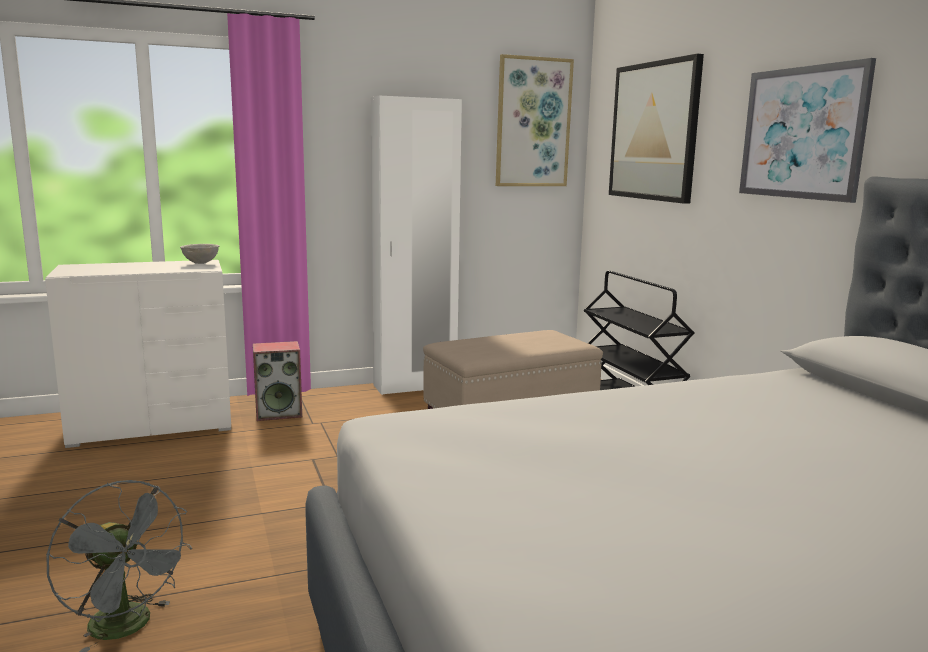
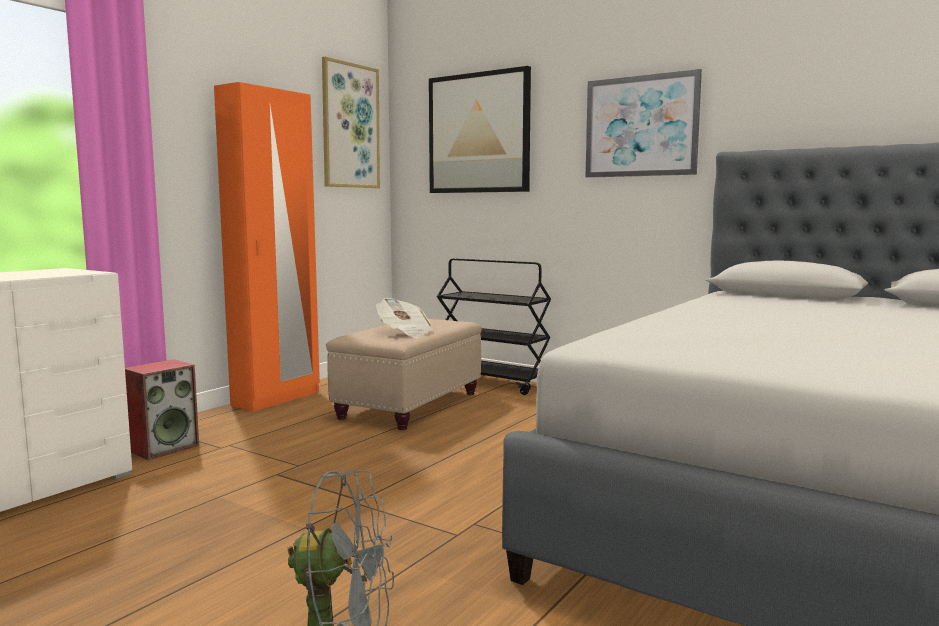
camera: 35 degrees left, 5 degrees down
(200, 263) = (58, 270): grey bowl -> none
(415, 386) = (277, 399): white wardrobe -> orange wardrobe
(497, 348) = (405, 333): none -> newspaper

